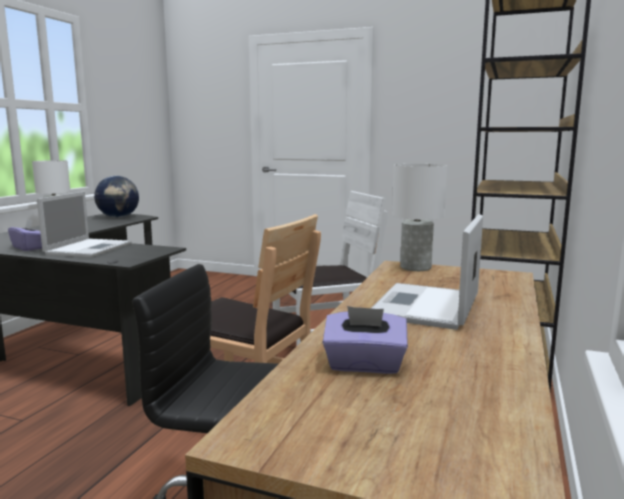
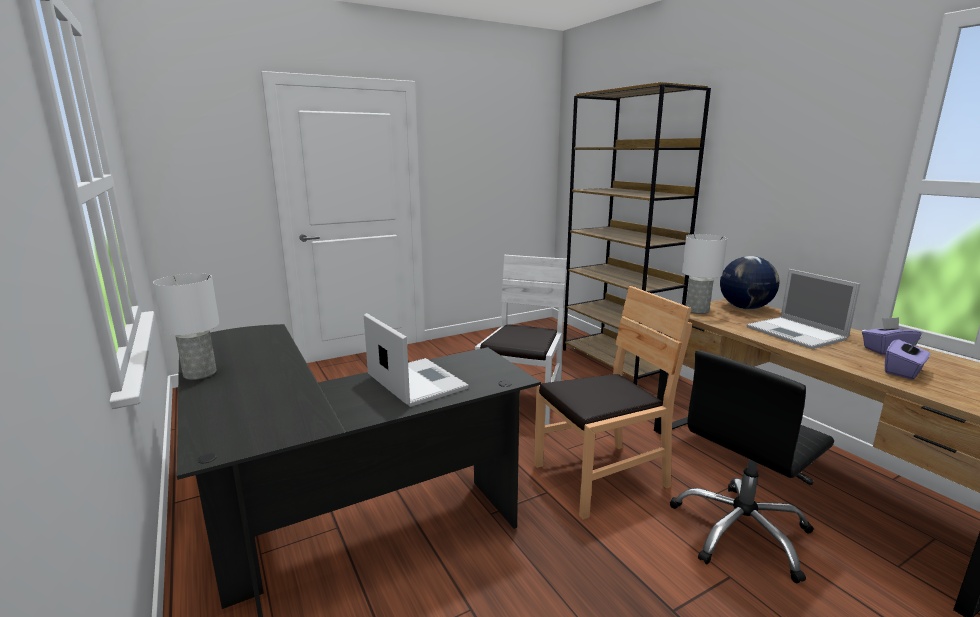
camera: 50 degrees left, 5 degrees up
(29, 248) = (347, 410): purple tissue box -> purple tissue box (886, 350)
(118, 217) = (238, 338): globe -> globe (745, 308)

